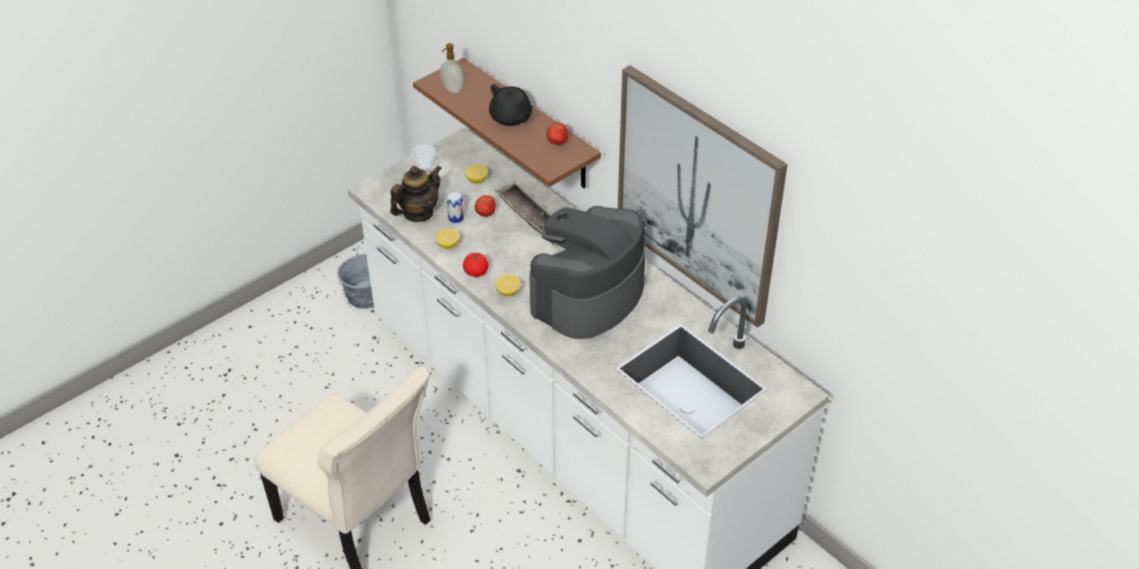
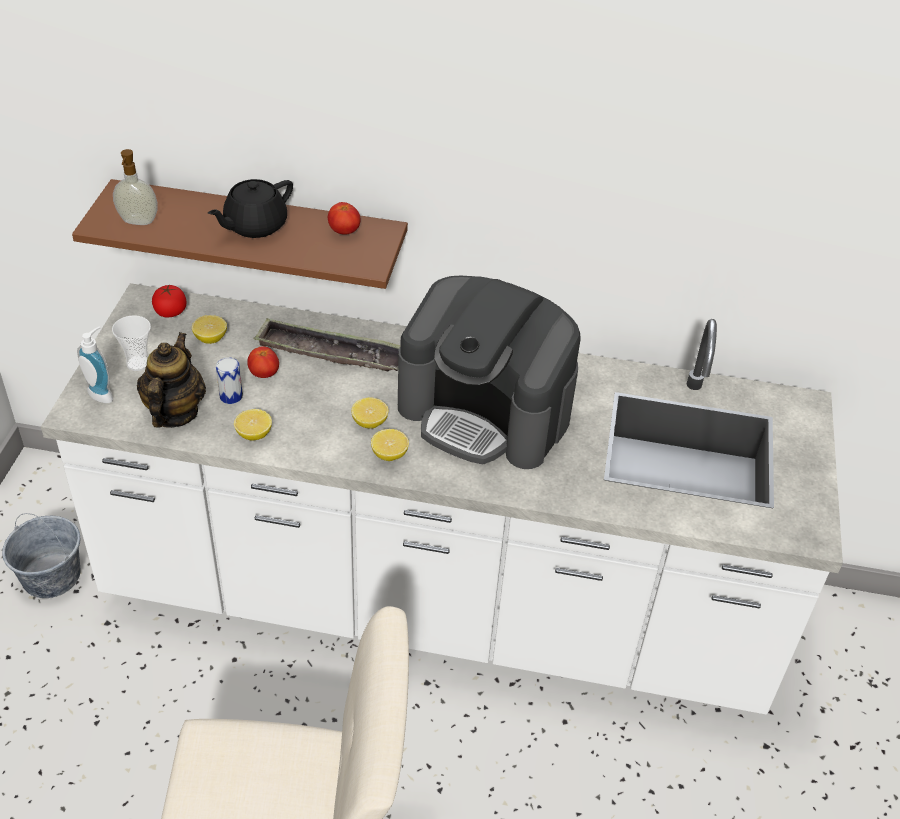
camera: 40 degrees left, 0 degrees up
(393, 185) = (103, 393): none -> soap dispenser
(476, 272) = (325, 450): tomato -> tomato (170, 312)
(511, 117) = (254, 225): black teapot -> black teapot turned 120 degrees clockwise
(515, 269) = (369, 422): none -> lemon
(587, 296) = (485, 412): coffee machine -> coffee machine turned 60 degrees counterclockwise
(698, 195) = (598, 216): picture -> none

